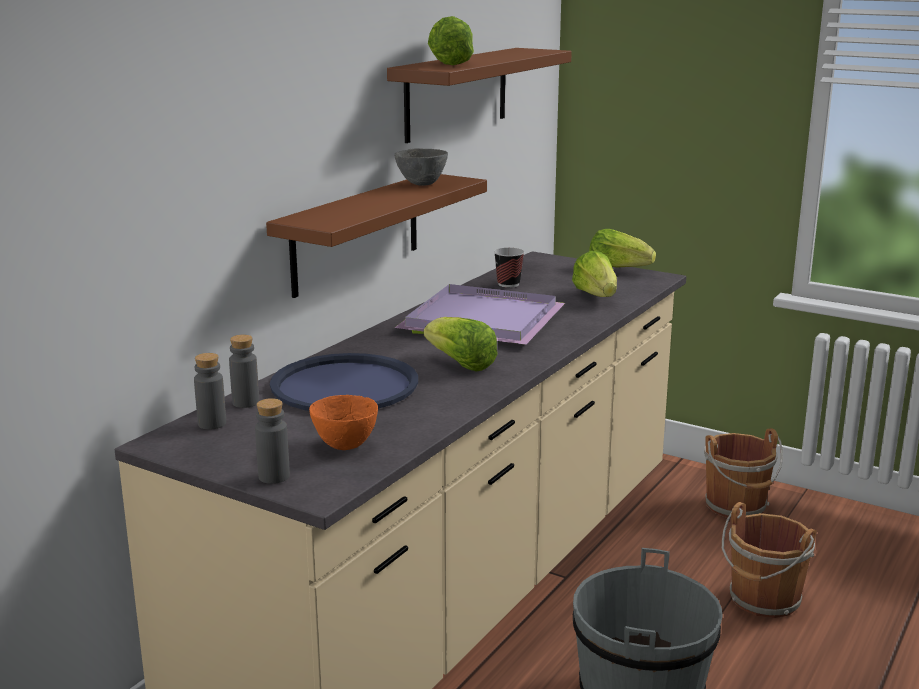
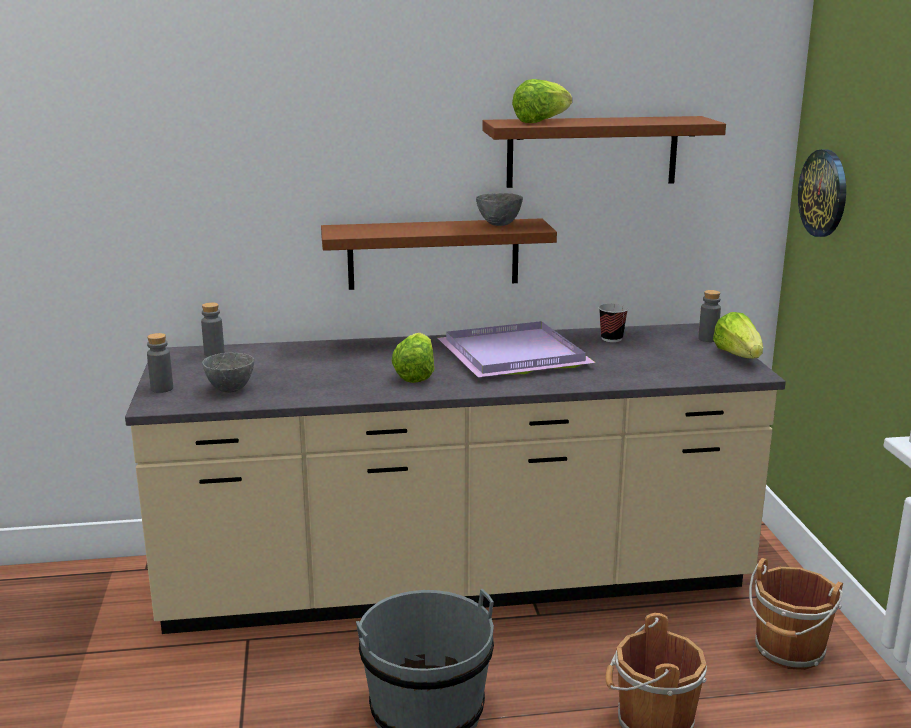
camera: 50 degrees right, 0 degrees up
(246, 402) = (256, 349): grey bottle -> grey bottle (708, 339)
(344, 385) = (322, 360): blue tray -> none
(344, 445) = (229, 389): orange bowl -> grey bowl
(596, 296) = (649, 368): lettuce -> none
(620, 108) = (824, 193): none -> wall clock

